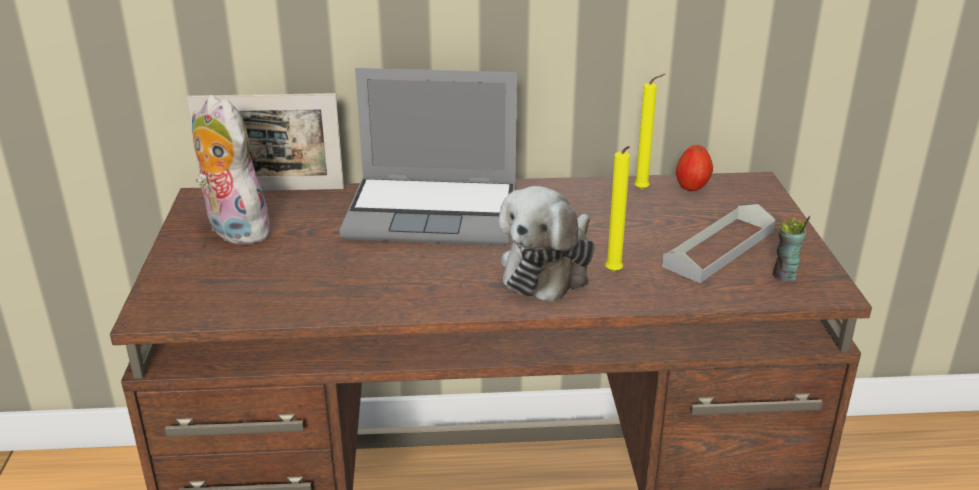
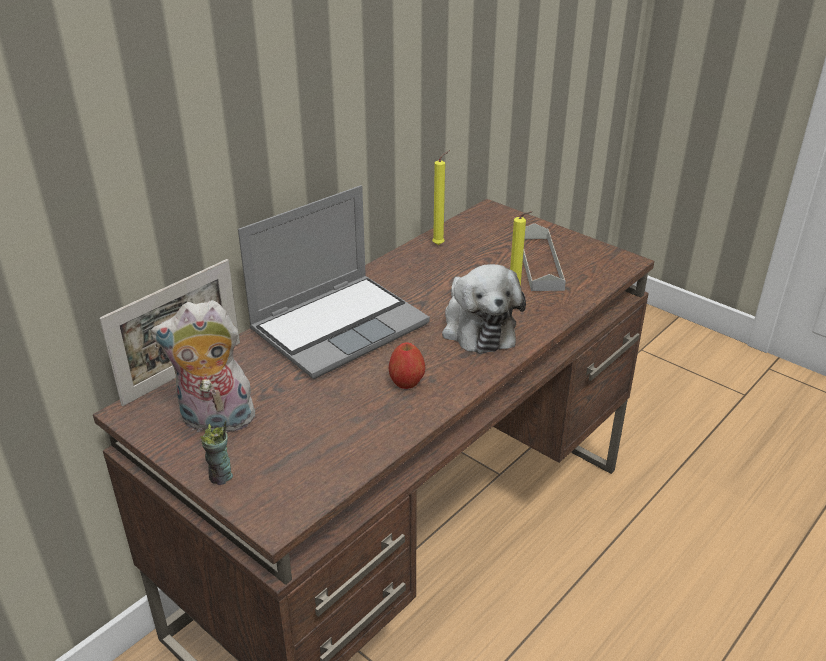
camera: 45 degrees left, 5 degrees up
(692, 187) = (463, 229): apple -> apple (407, 383)
(784, 276) = (594, 263): cup -> cup (221, 477)

